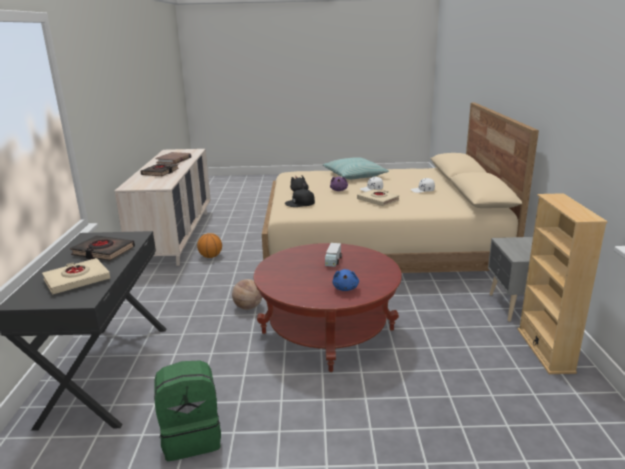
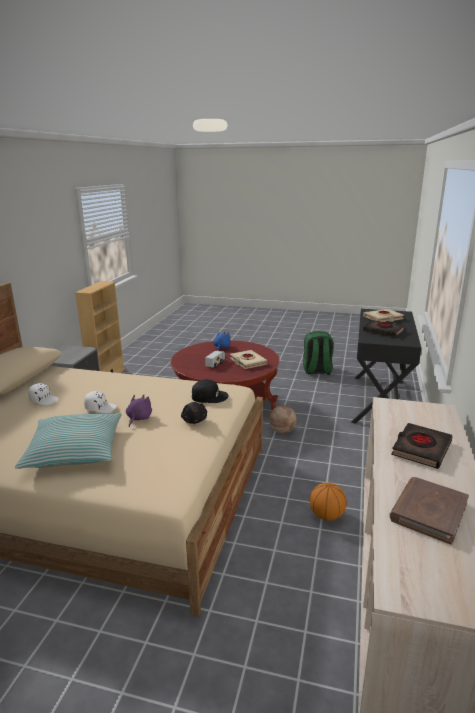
camera: 165 degrees left, 0 degrees up
(378, 200) = (119, 389): beige book -> beige book (248, 362)

